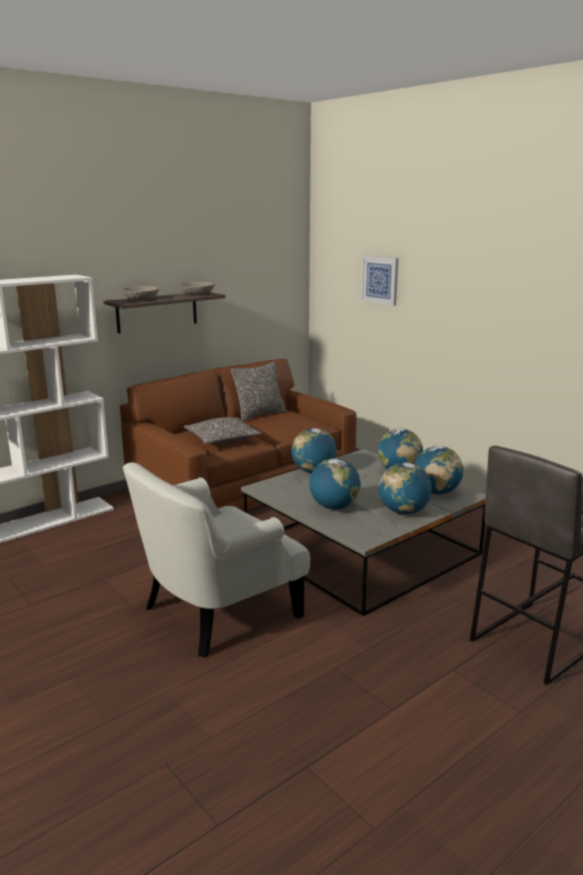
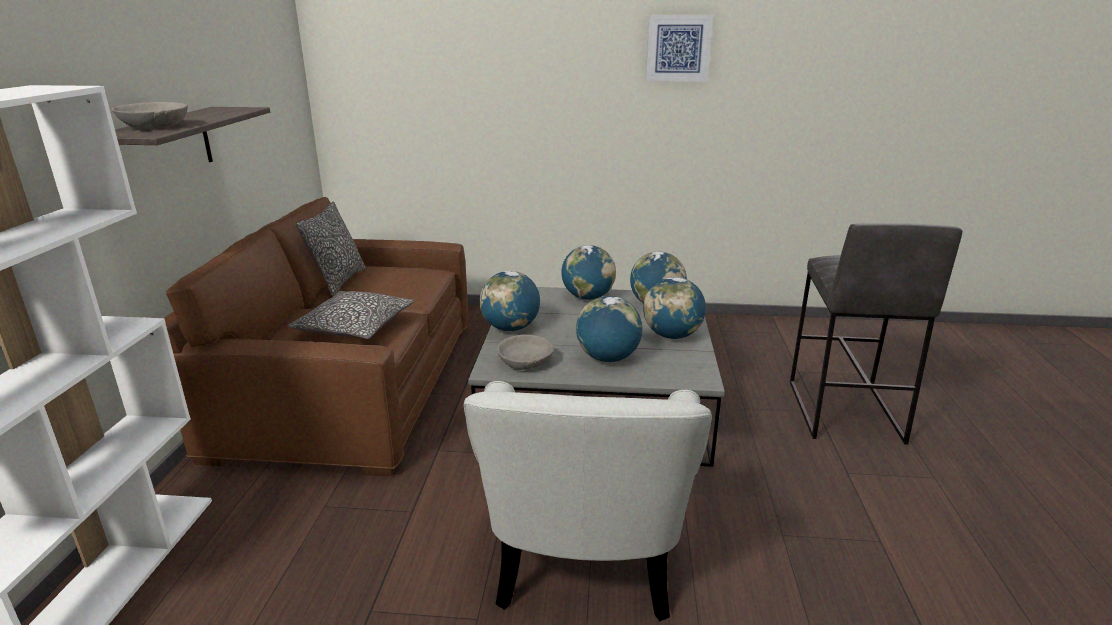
camera: 45 degrees left, 5 degrees up
(197, 294) = (224, 111): grey bowl -> grey bowl (525, 362)
(380, 280) = (441, 71): picture -> picture (678, 48)

